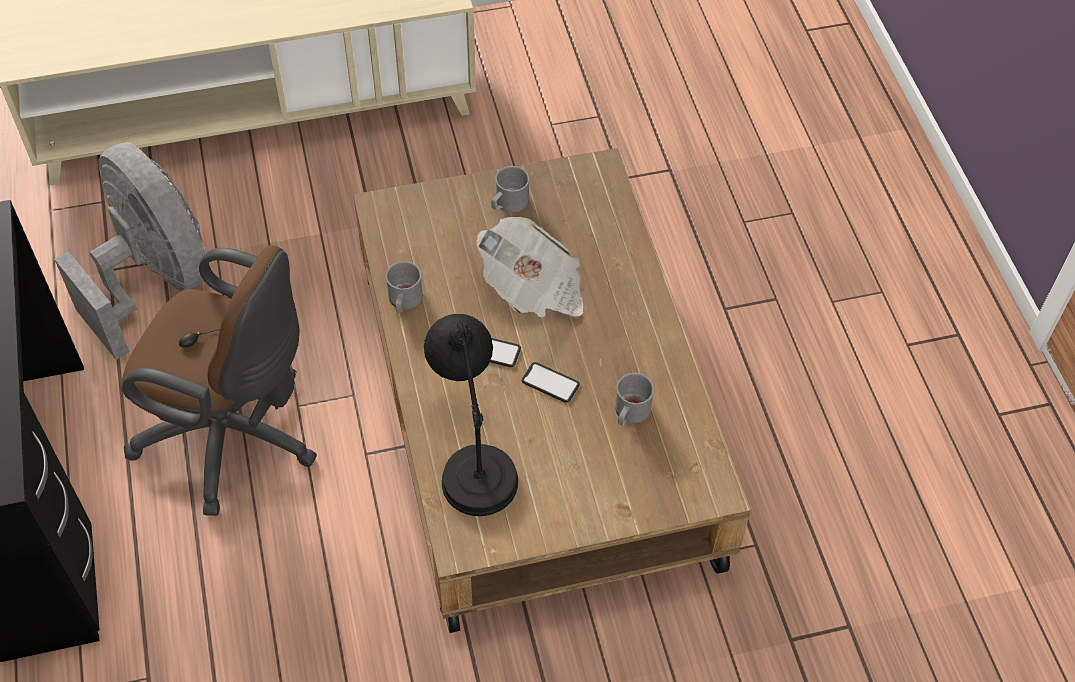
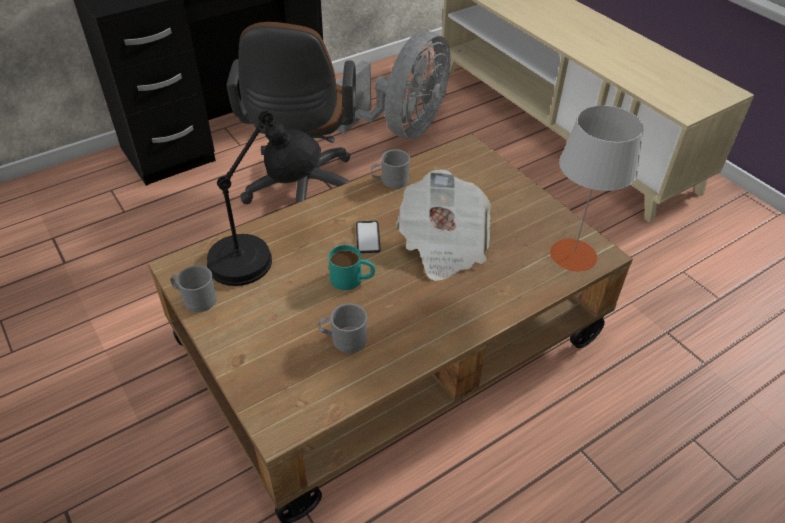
camera: 70 degrees right, 10 degrees down
(508, 204) = (519, 209): grey mug -> grey mug (195, 298)
(550, 383) = (352, 279): phone -> turquoise mug
(593, 189) = (573, 255): none -> grey table lamp

